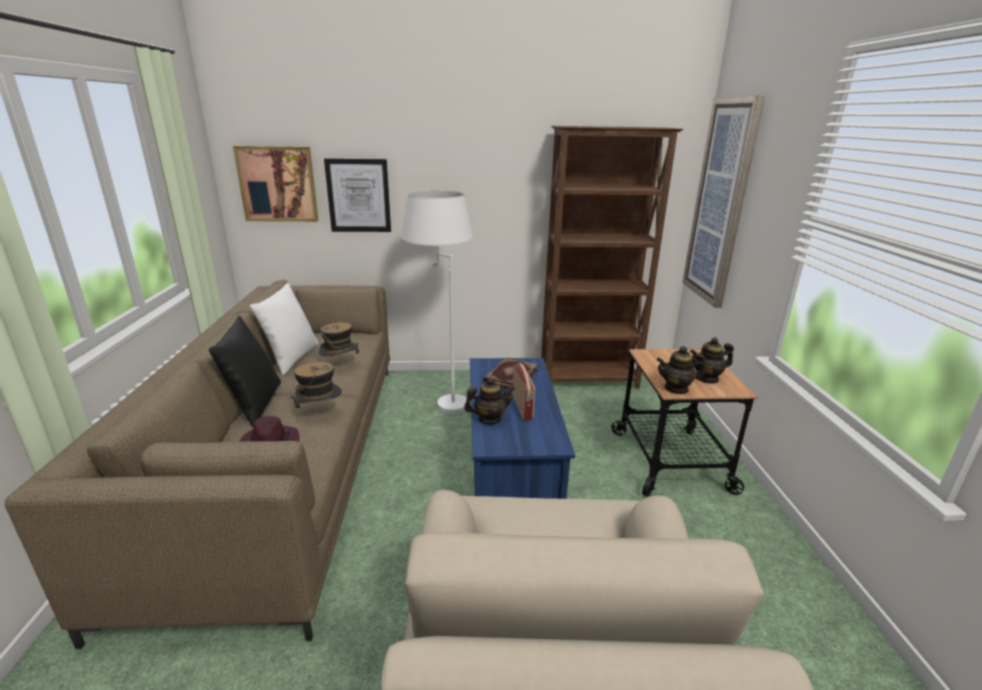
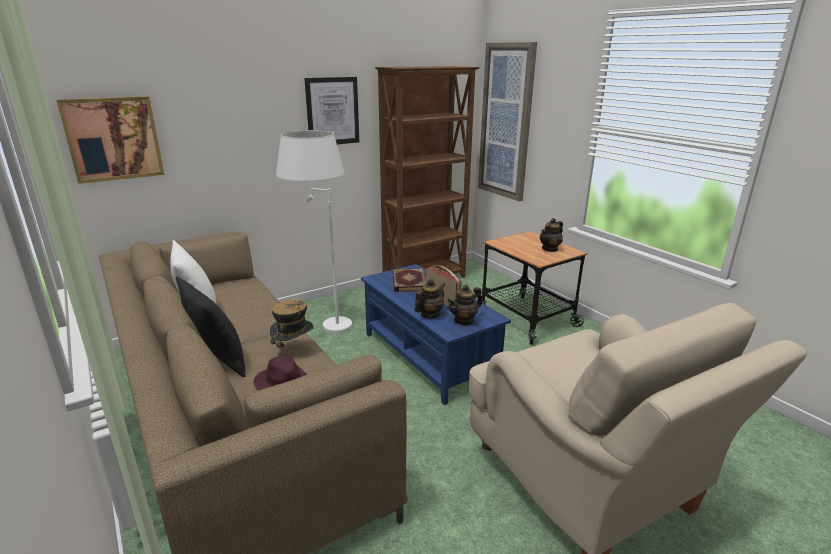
camera: 30 degrees left, 0 degrees up
(340, 366) = (258, 310): hat -> none
(358, 195) = (205, 143): picture -> picture (332, 111)
(676, 388) = (540, 259): teapot -> teapot (464, 320)

